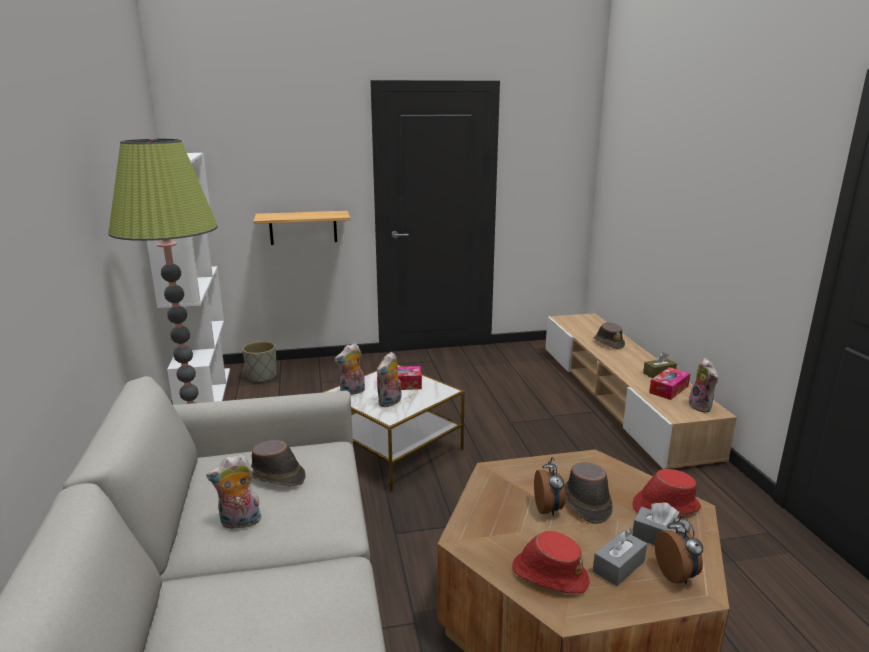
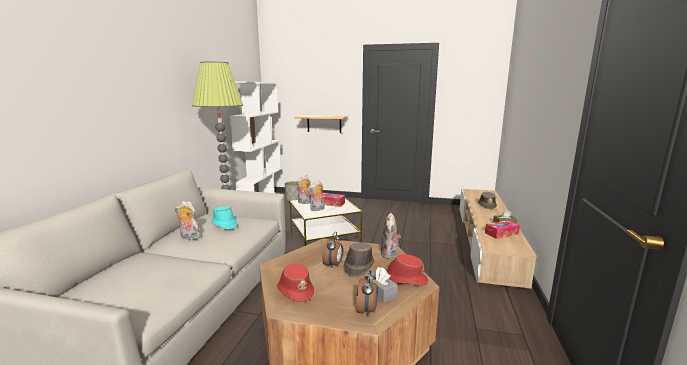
camera: 25 degrees right, 5 degrees down
(276, 476) = (224, 224): brown hat -> turquoise hat
(618, 566) = (338, 297): grey tissue box -> none
(702, 407) = (515, 246): plush toy -> plush toy (390, 254)

